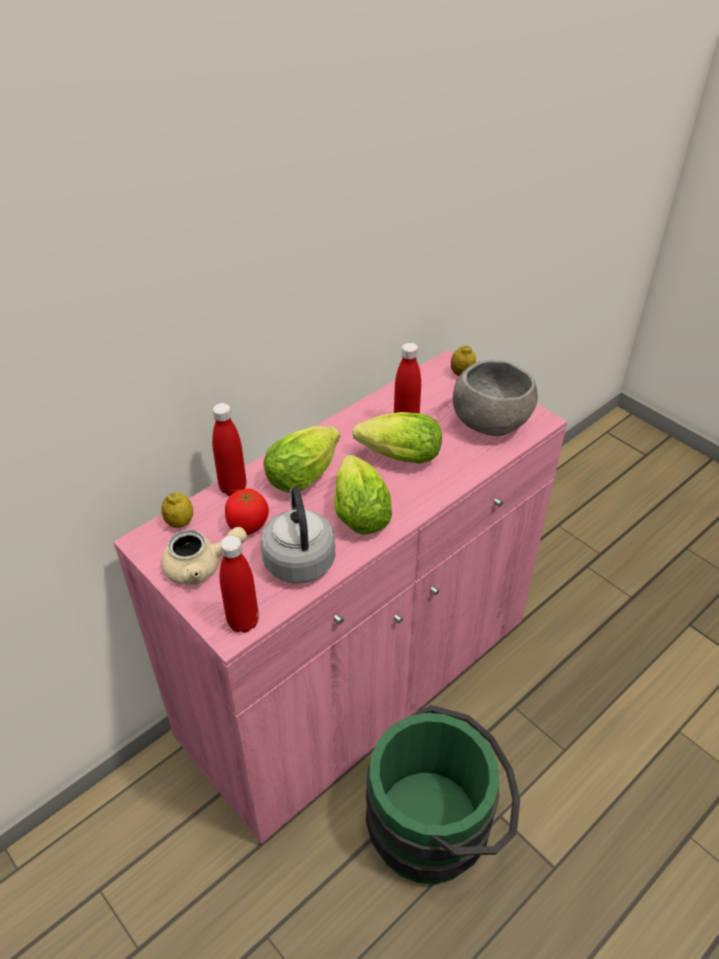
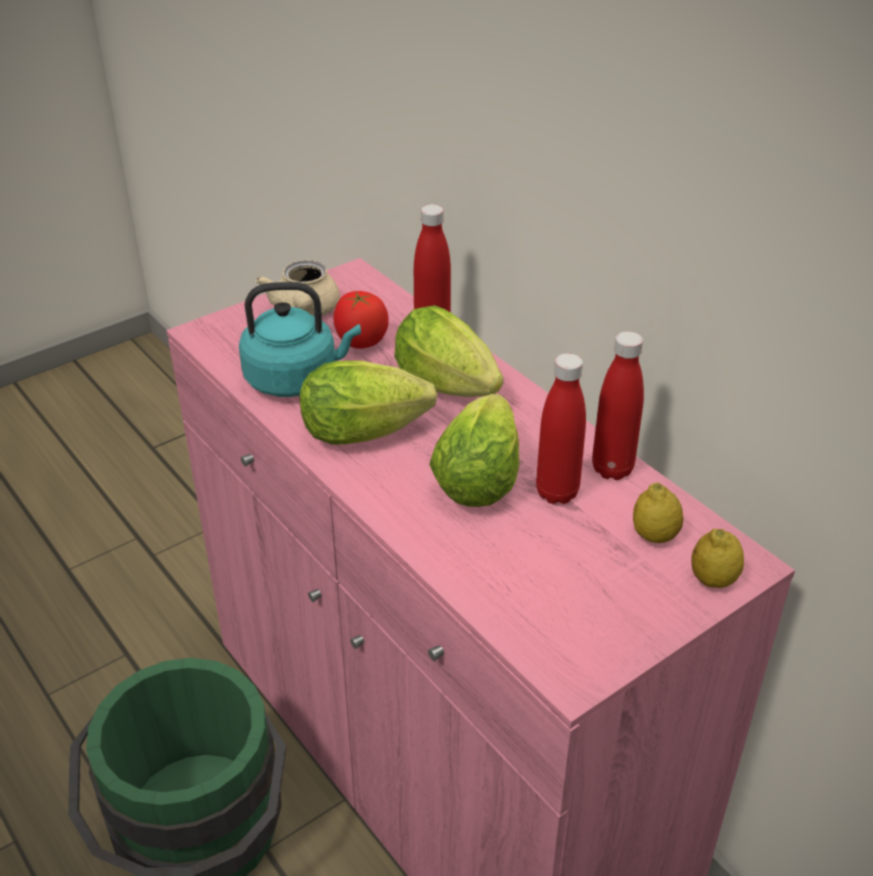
camera: 95 degrees right, 5 degrees down
(180, 522) = (379, 296): lemon -> lemon (654, 536)
(243, 622) = (213, 340): red bottle -> red bottle (612, 469)
(299, 558) = (296, 379): grey kettle -> turquoise kettle
(489, 424) = (561, 597): grey bowl -> none

